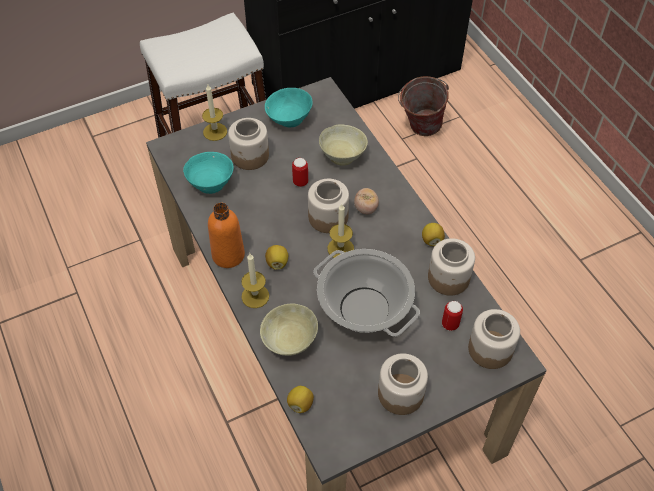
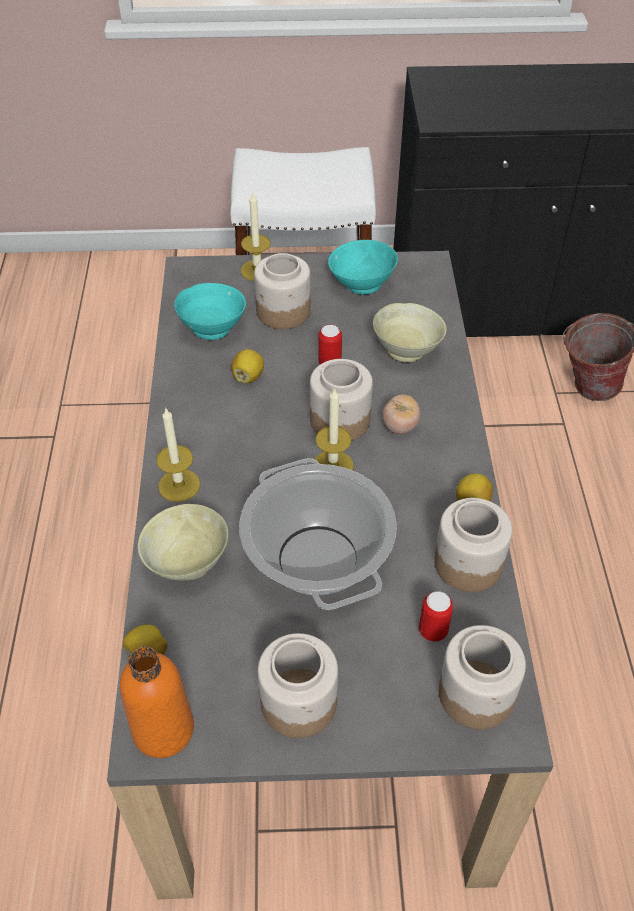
camera: 25 degrees right, 5 degrees down
(228, 255) = (178, 421): orange bottle -> orange bottle (163, 729)
(277, 262) = (235, 453): lemon -> lemon (248, 376)

